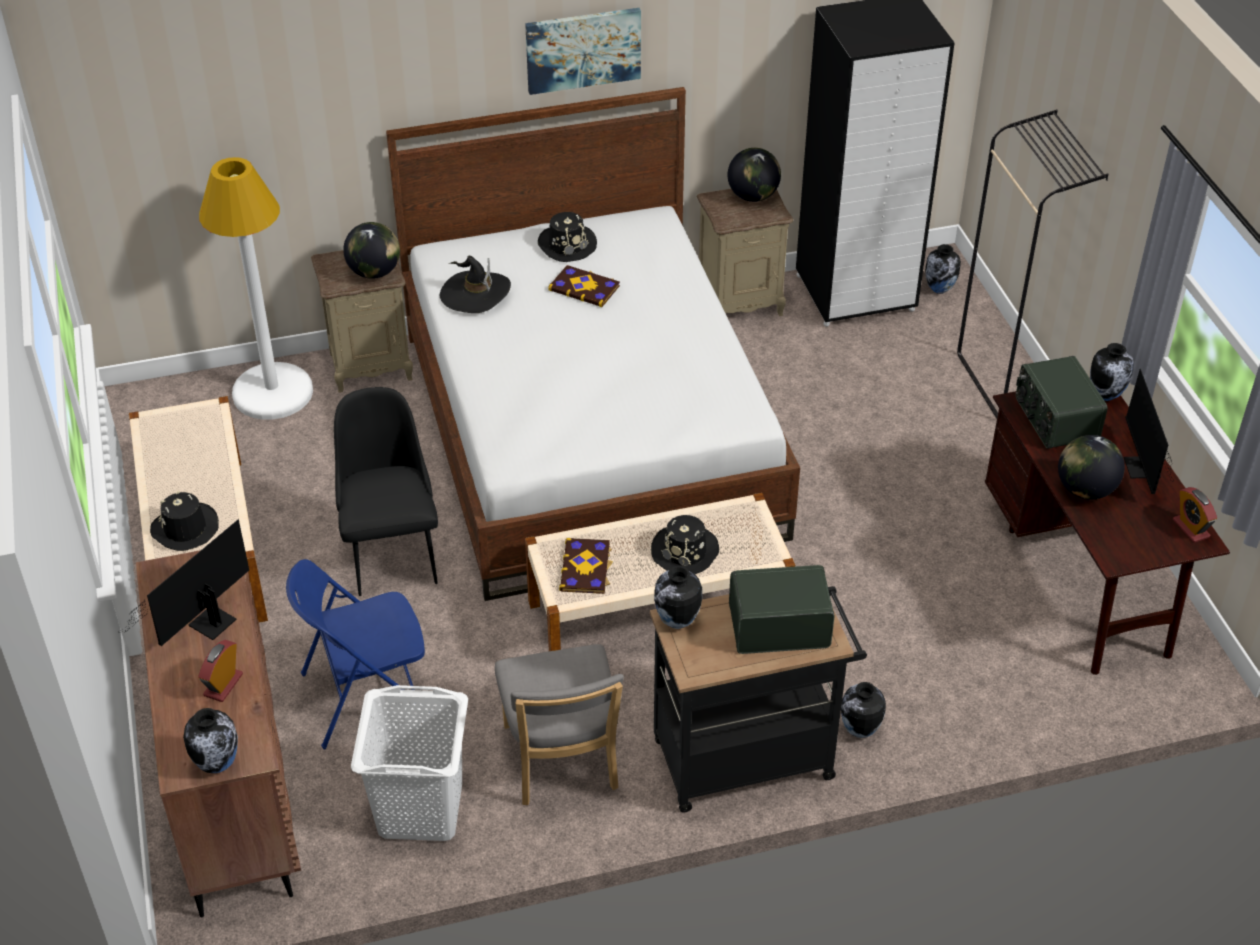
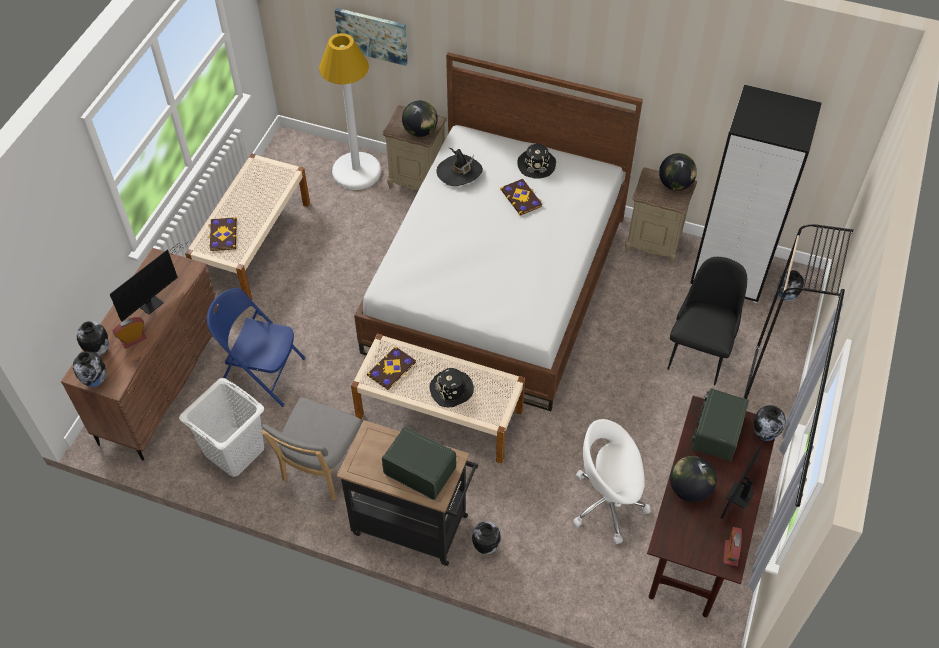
camera: 35 degrees right, 10 degrees up
(185, 529) = (223, 235): black hat -> book
(206, 625) = (153, 302): monitor -> monitor turned 150 degrees clockwise
(392, 557) = (336, 301): black chair -> black chair (698, 355)
(583, 49) = (580, 51): picture -> picture (372, 35)
(677, 622) = (370, 435): vase -> vase (98, 351)
(951, 603) = (606, 503): none -> white office chair

